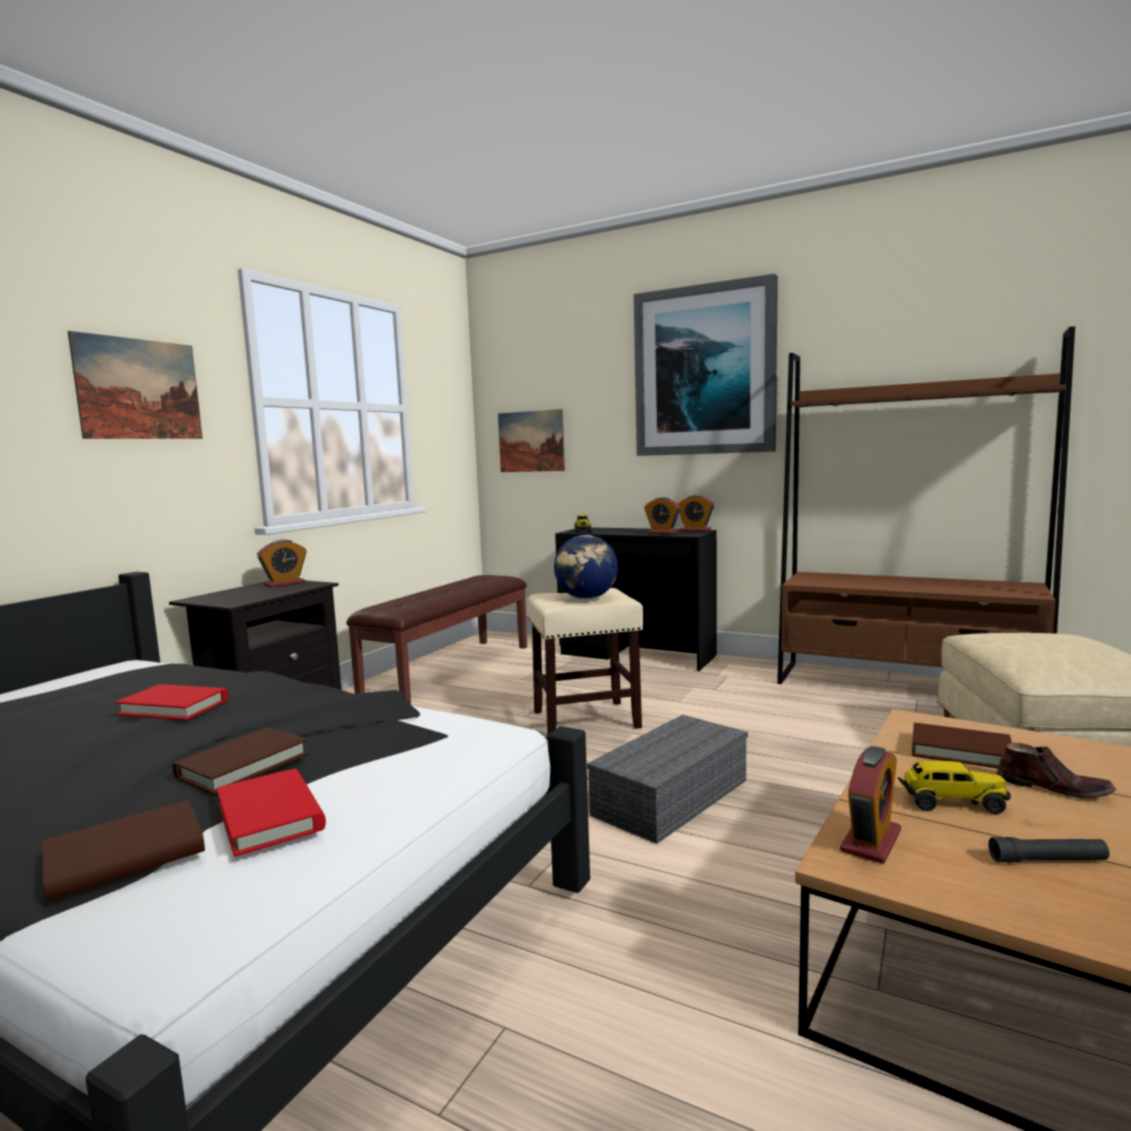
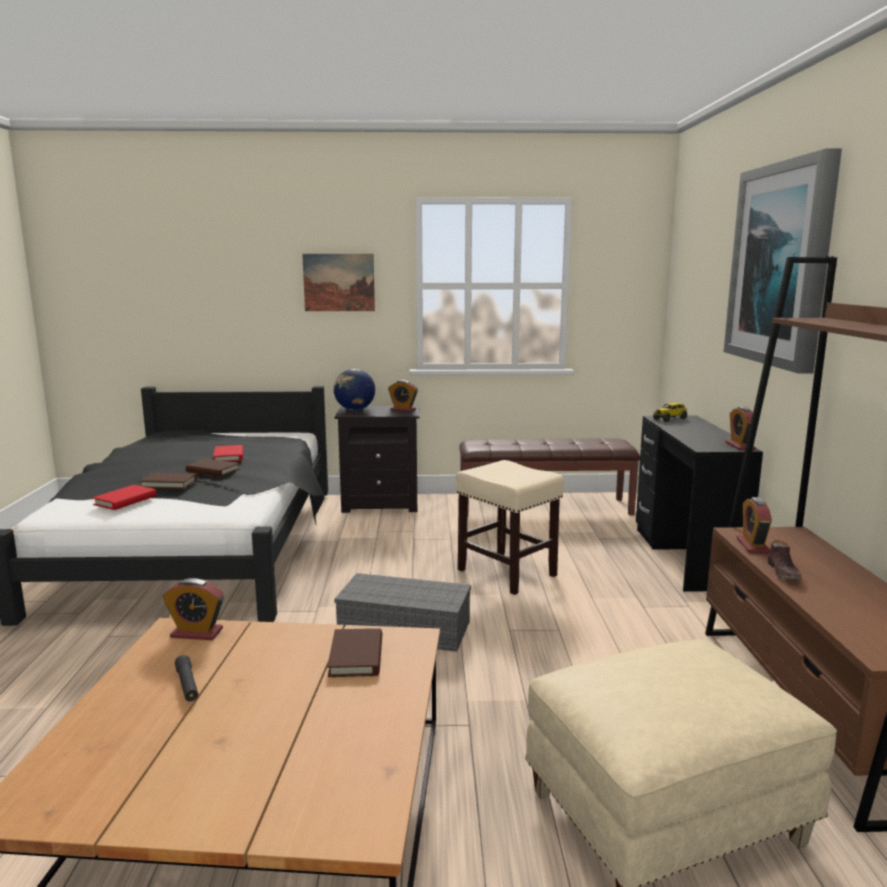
camera: 60 degrees right, 5 degrees up
(125, 856) = (91, 493): brown book -> brown book (212, 471)
(531, 441) = (687, 320): picture -> none
(587, 598) = (508, 474): globe -> globe (354, 409)
(662, 533) = (698, 439): alarm clock -> alarm clock (752, 545)
(952, 803) = (258, 655): toy truck -> none
(1053, 788) = (301, 691): brown shoe -> brown shoe (784, 573)

